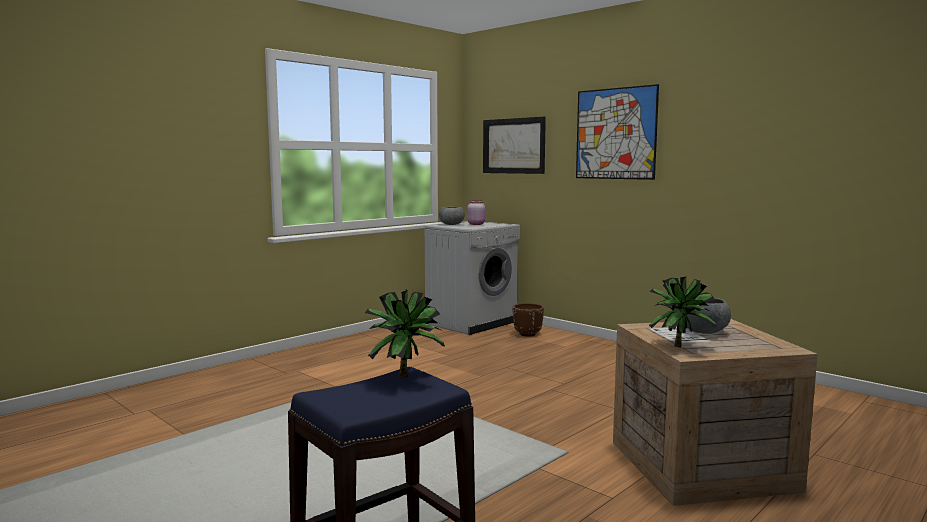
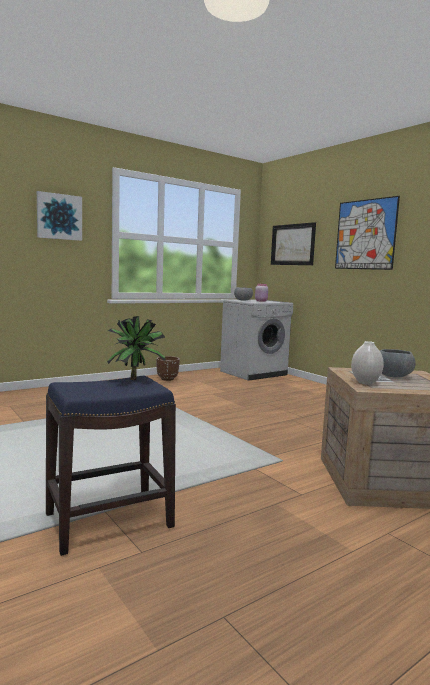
camera: 10 degrees right, 0 degrees up
(194, 123) = (59, 216): none -> picture
(528, 334) = (291, 383): brown planter -> brown planter (167, 379)
(679, 346) = (365, 382): potted plant -> white vase

